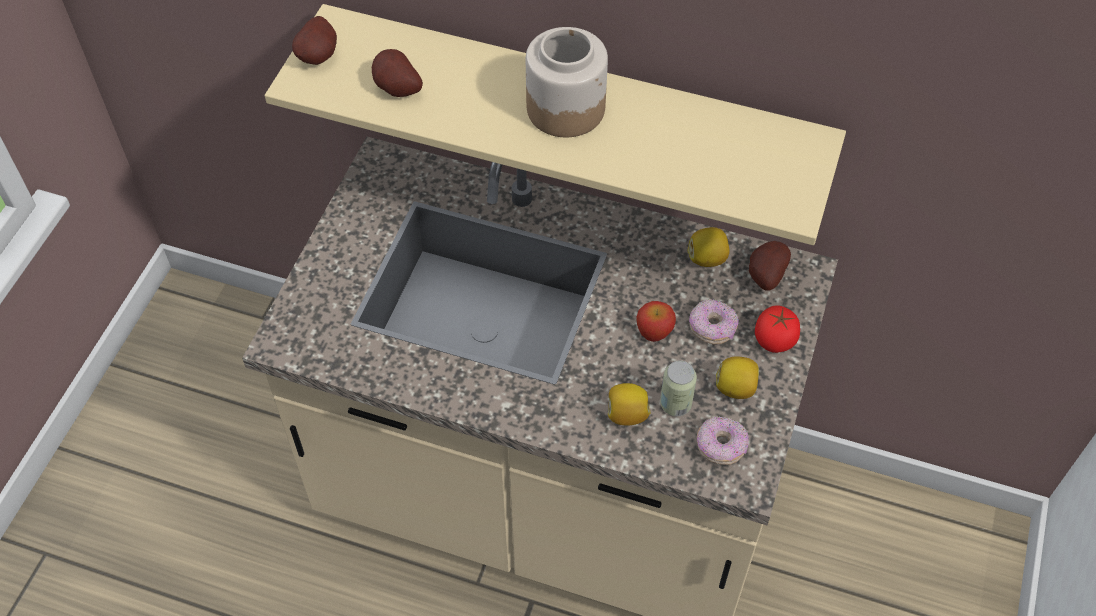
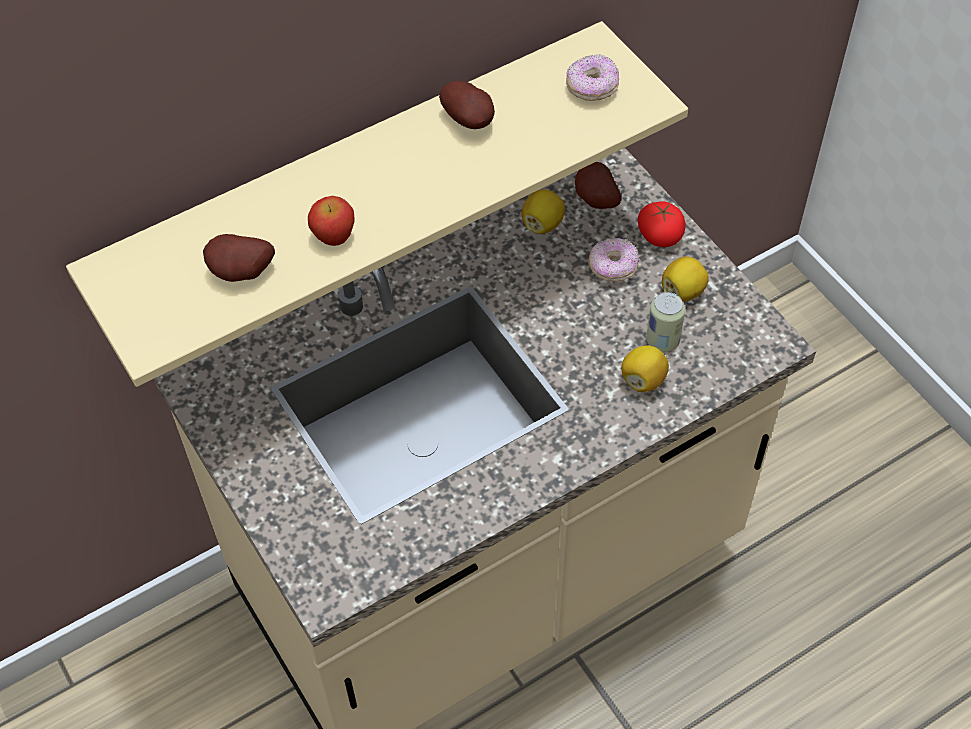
camera: 50 degrees left, 0 degrees up
(320, 56) = (134, 306): potato -> potato (470, 120)
(565, 108) = (395, 171): jar -> none
(654, 331) = (580, 307): apple -> apple (334, 235)
(720, 446) = (727, 338): donut -> donut (592, 88)

